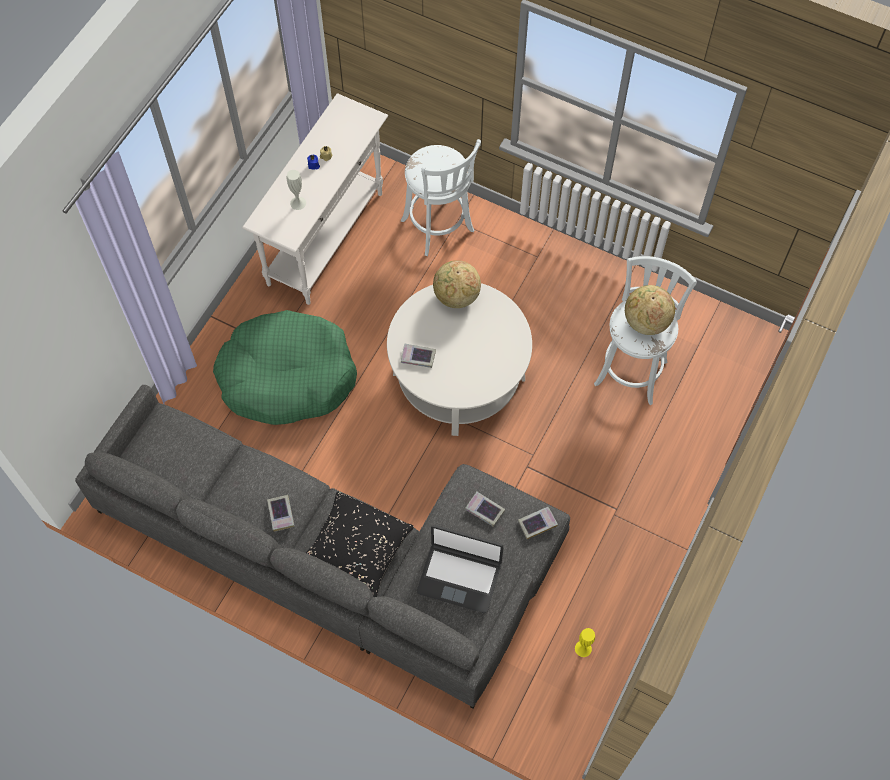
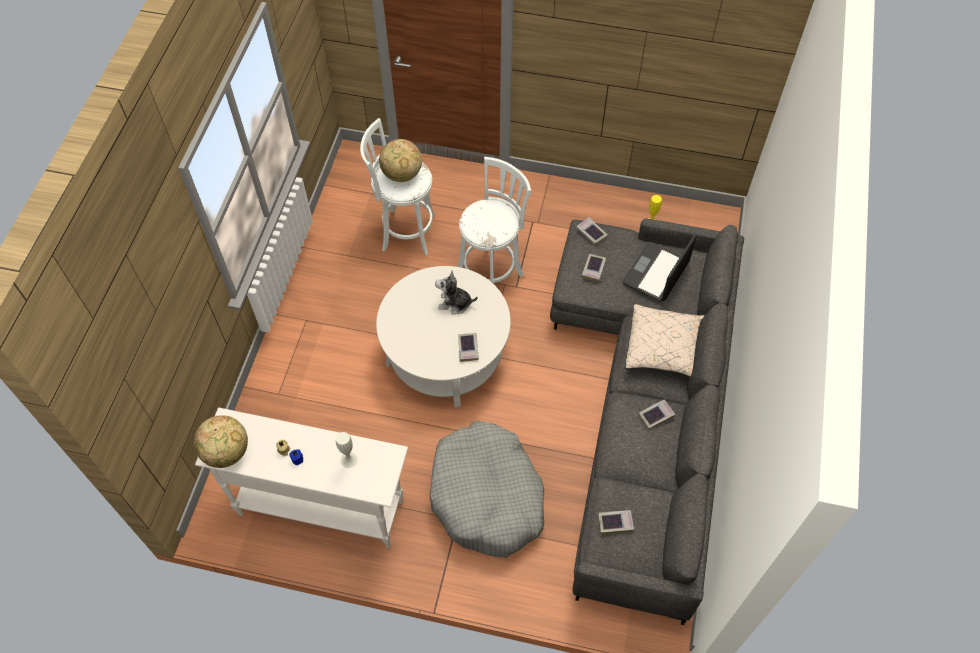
camera: 105 degrees left, 5 degrees down
(183, 439) = (615, 522): none -> book
(287, 376) = (487, 496): green dog bed -> grey dog bed
(357, 551) = (664, 349): black pillow -> beige pillow
(439, 229) = (289, 407): white stool -> white stool (492, 272)
(456, 296) = (396, 333): globe -> globe (227, 452)
(459, 577) = (656, 273): laptop -> laptop turned 150 degrees counterclockwise
(477, 357) = (455, 303): none -> plush toy

